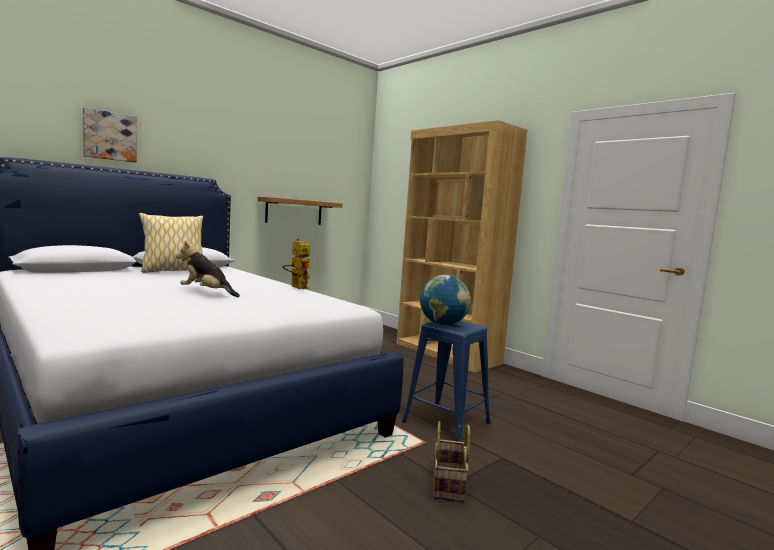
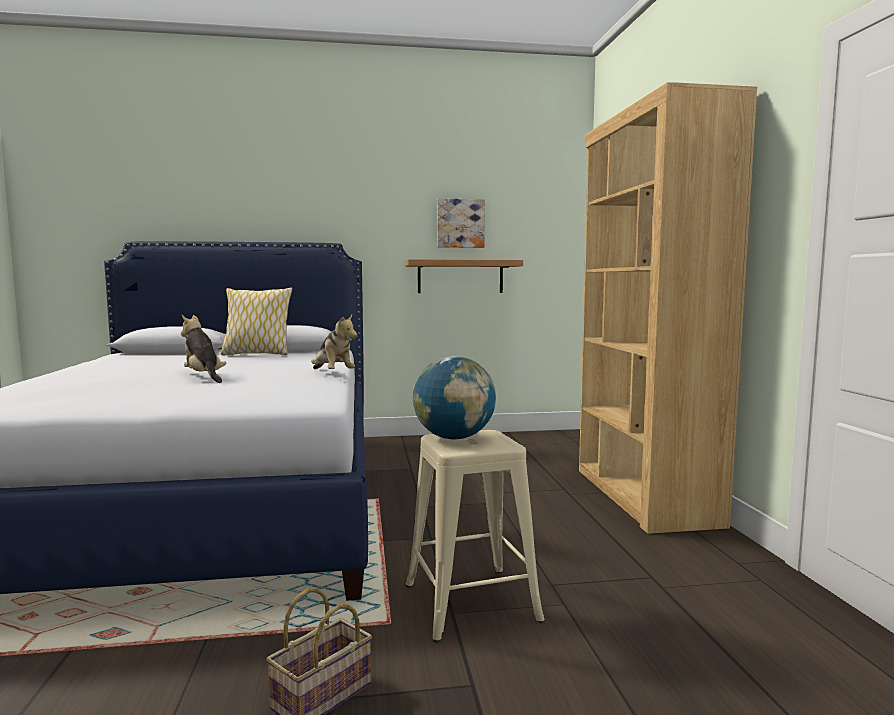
camera: 35 degrees right, 0 degrees up
(110, 136) = (229, 207): picture -> picture (460, 223)
(296, 287) = (333, 373): toy robot -> plush toy
(446, 422) = (471, 602): blue stool -> beige stool

